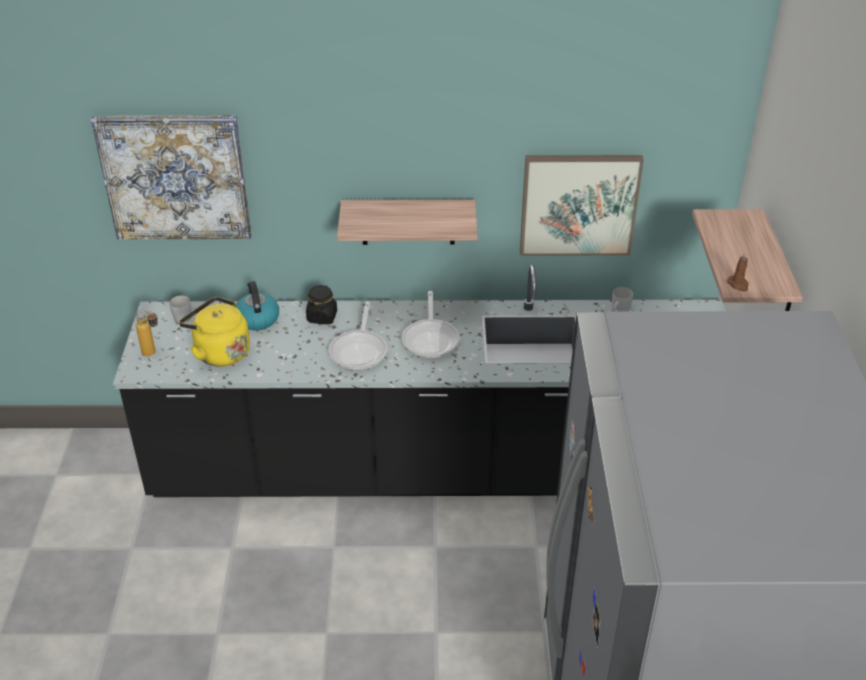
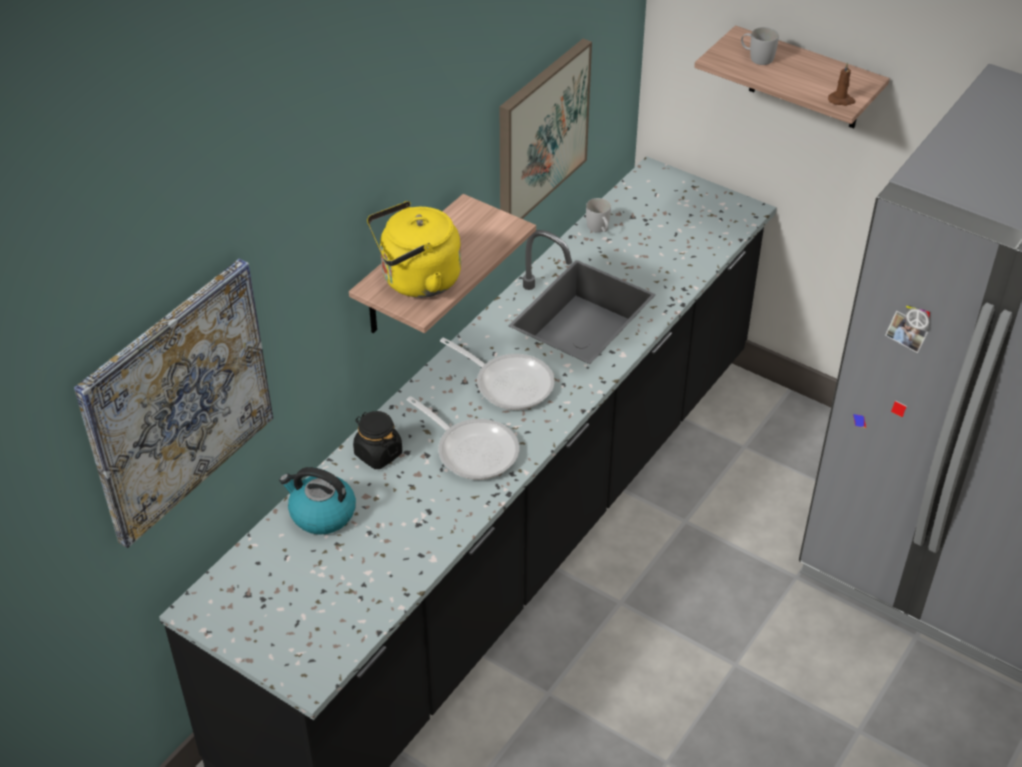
camera: 55 degrees left, 5 degrees up
(153, 353) = (291, 645): bottle -> none
(183, 316) = (240, 583): white mug -> white mug (757, 57)
(219, 352) = (353, 578): yellow kettle -> yellow kettle (416, 281)

